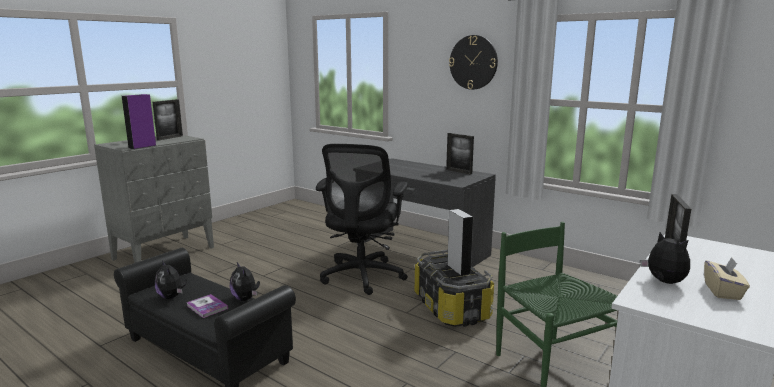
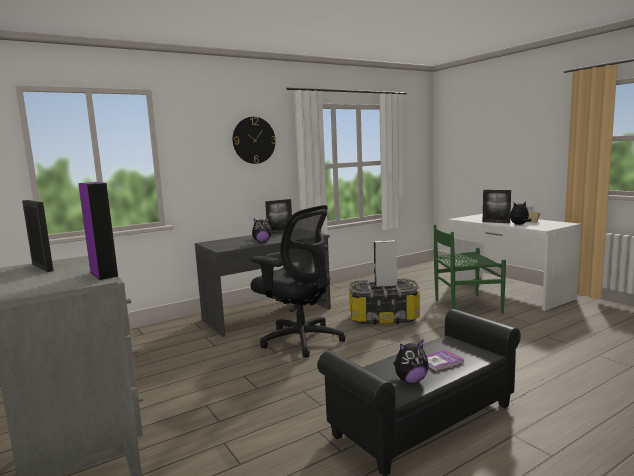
camera: 70 degrees left, 5 degrees down
(245, 299) = (425, 346): plush toy -> plush toy (262, 242)

